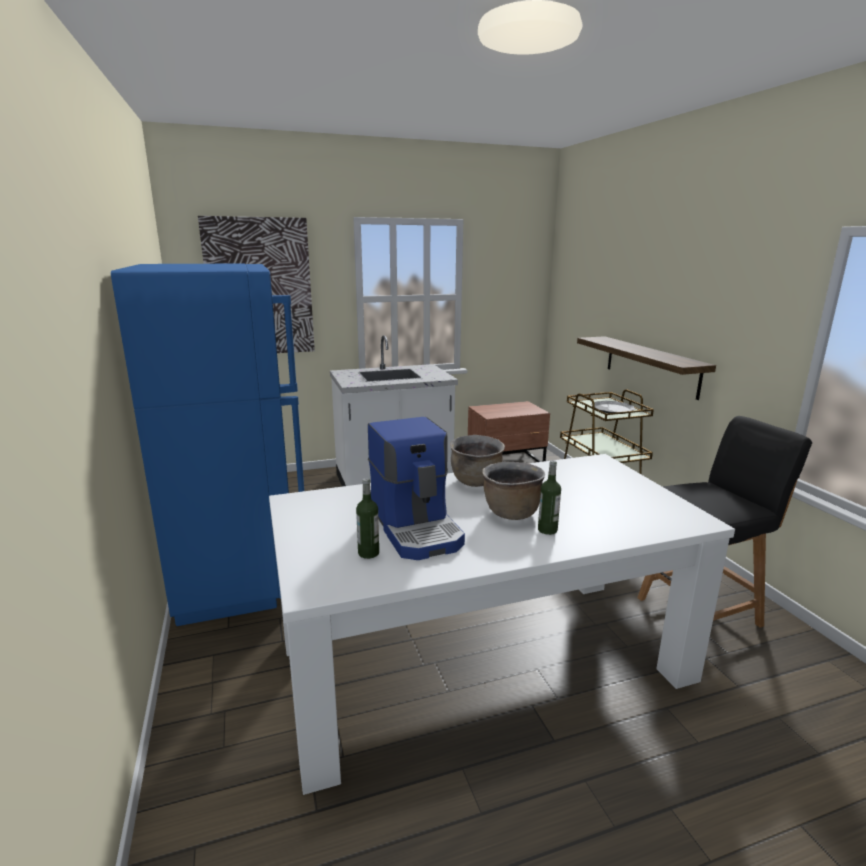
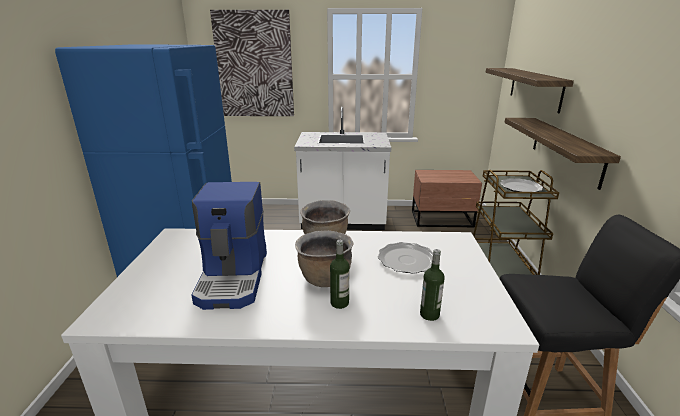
camera: 20 degrees right, 5 degrees up
(368, 553) = (175, 294): bottle -> bottle (429, 314)
(571, 485) = (406, 260): none -> plate
(600, 305) = (535, 88): none -> shelf

